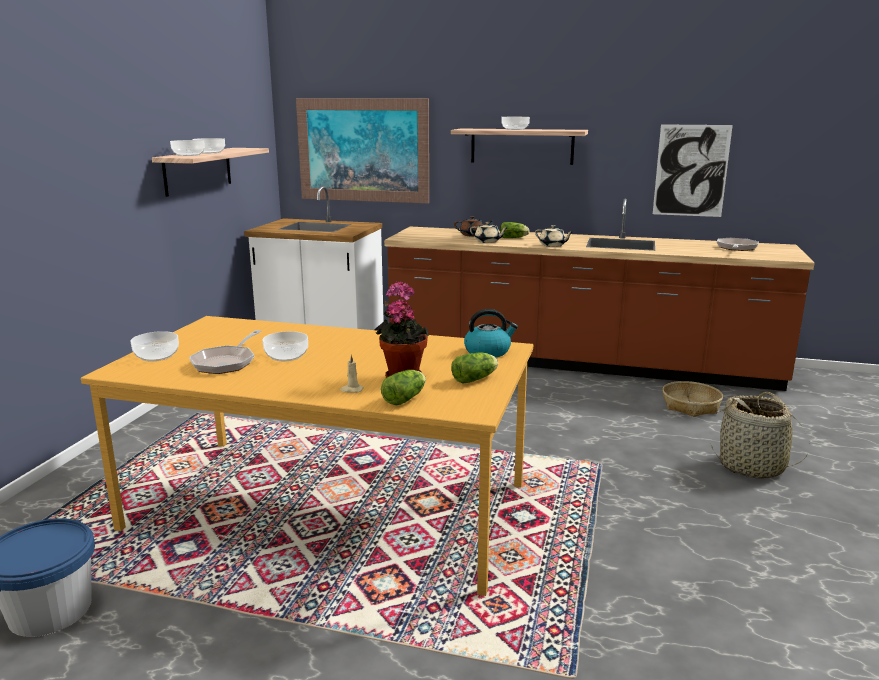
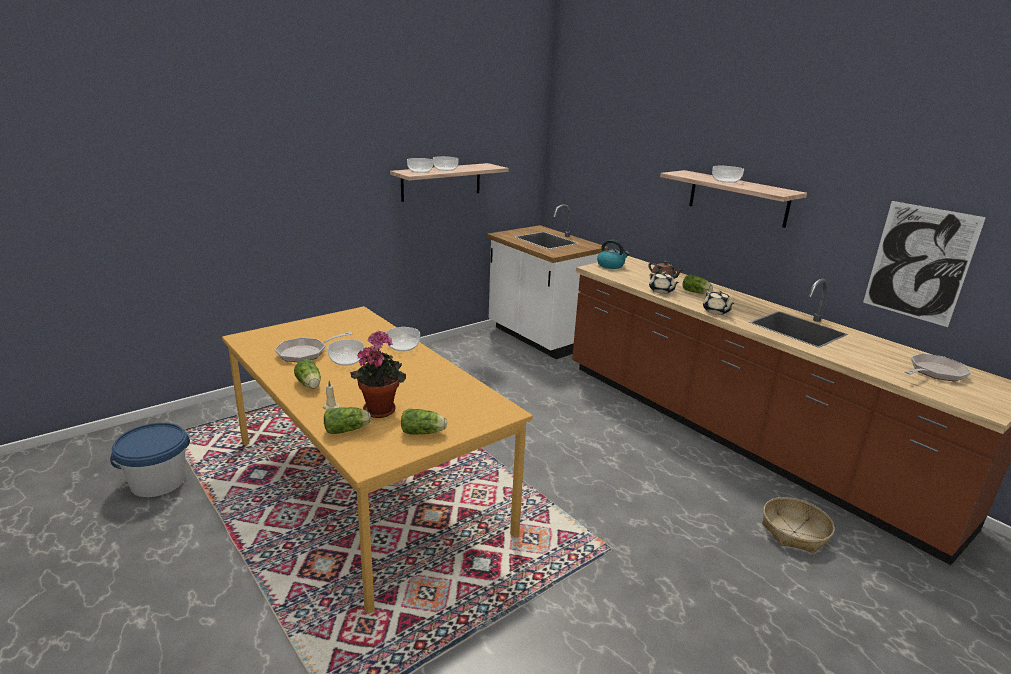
camera: 35 degrees right, 5 degrees up
(156, 356) = (281, 333): bowl -> bowl (403, 346)
(290, 382) = (309, 385): none -> lettuce
(363, 150) = (604, 177): picture -> none
(488, 352) = (481, 409): kettle -> kettle (611, 265)
(752, 466) = (767, 630): basket -> none

